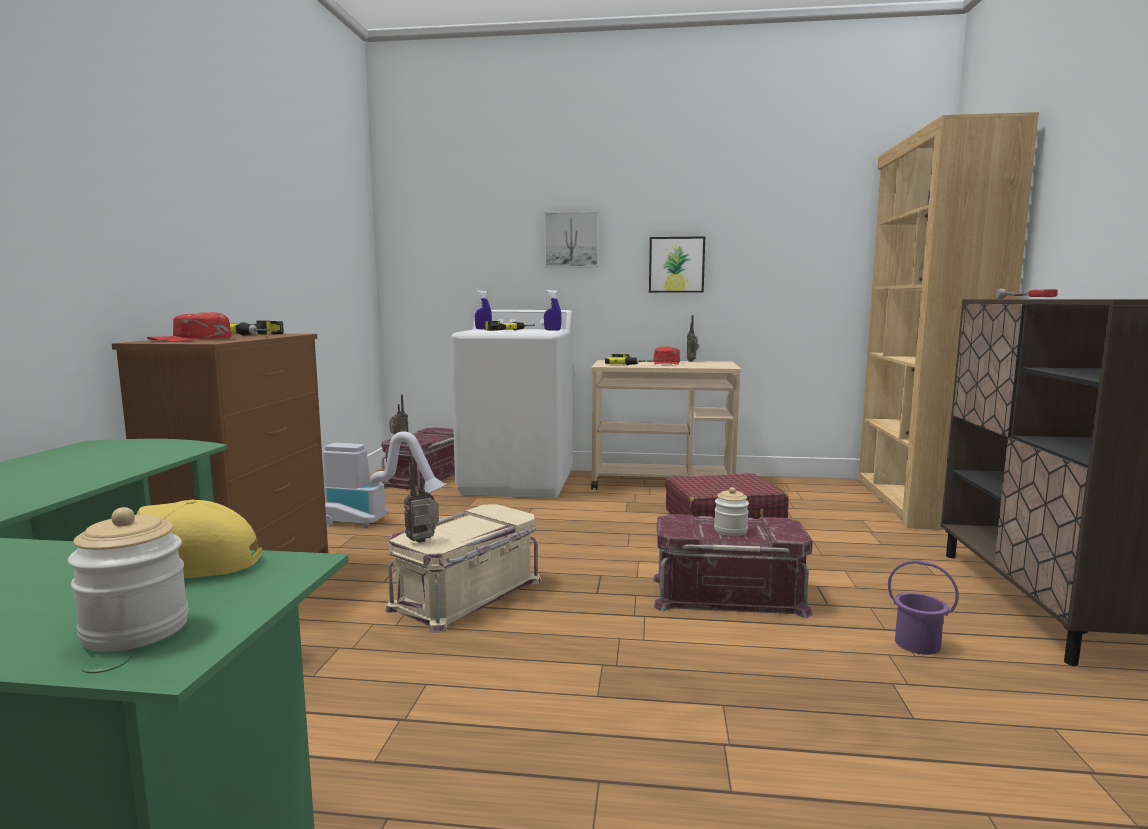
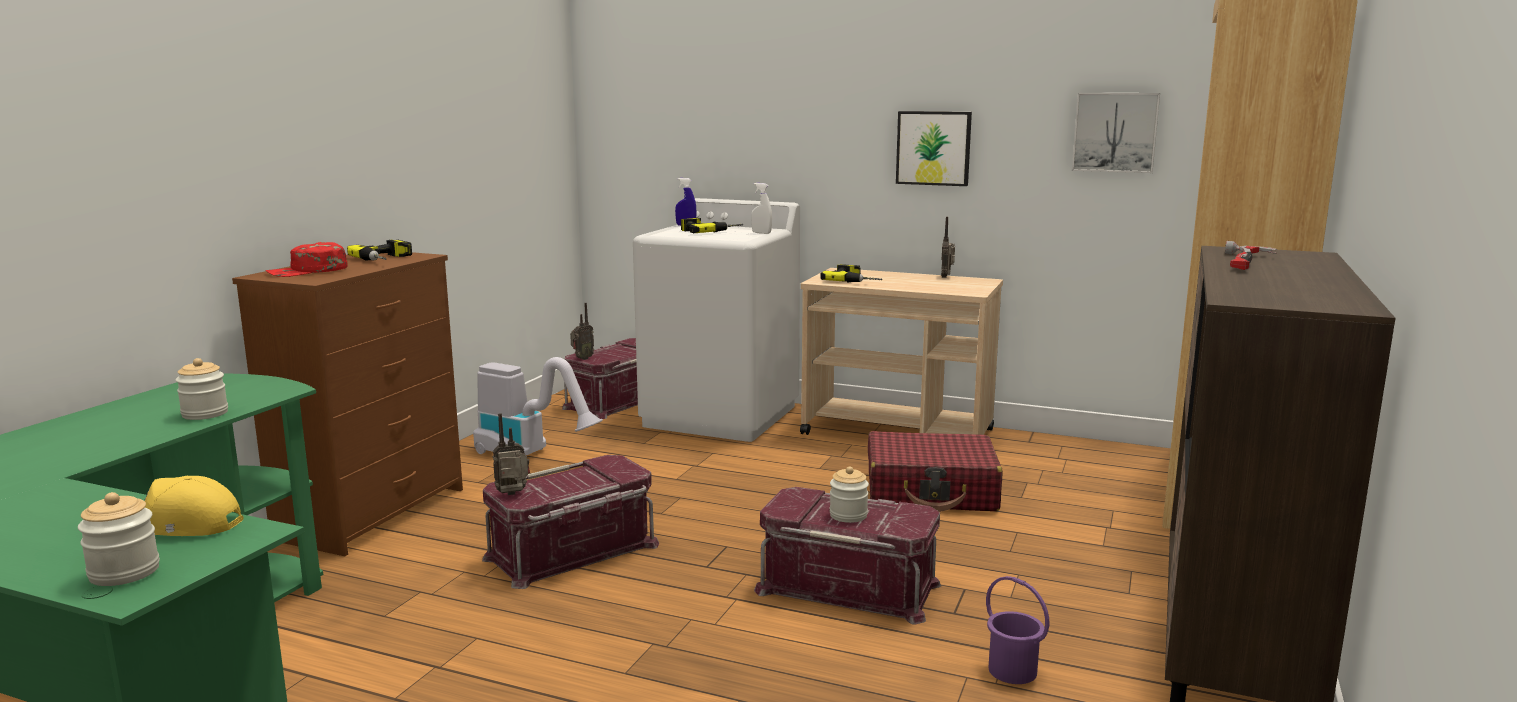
camera: 15 degrees right, 5 degrees up
(113, 468) = (205, 414): none -> jar
(468, 595) = (573, 552): beige storage box -> red storage box
(552, 330) = (761, 233): blue spray bottle -> white spray bottle
(572, 240) = (802, 112): picture -> picture (1115, 132)
(667, 363) = (908, 279): red cap -> none

